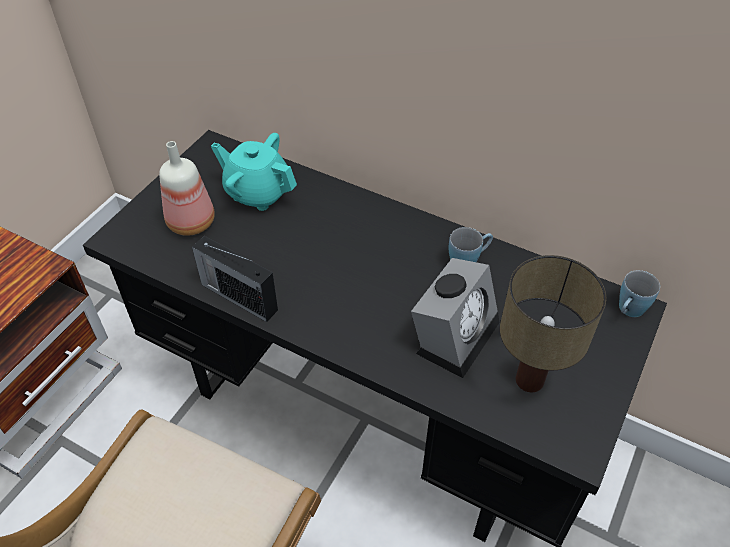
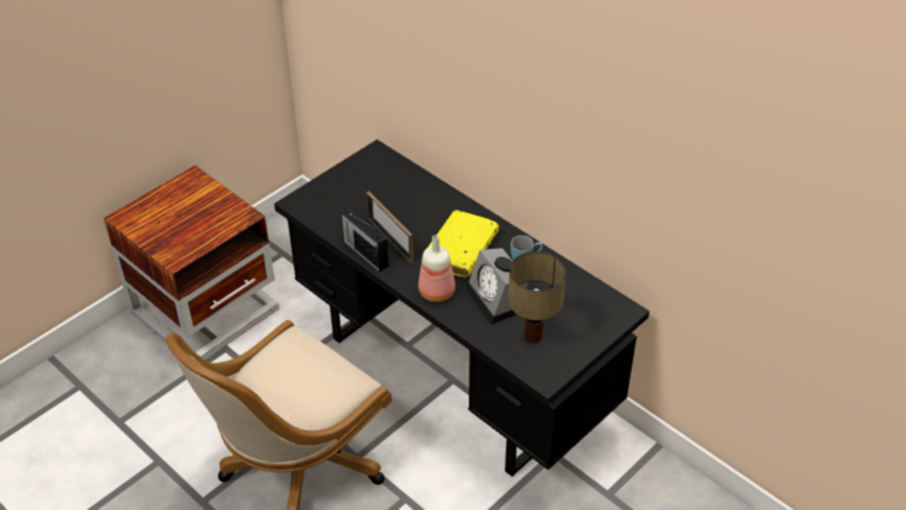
camera: 15 degrees right, 5 degrees down
(191, 221) = (348, 201): bottle -> bottle (437, 291)
(258, 192) = (398, 189): turquoise teapot -> none
(268, 268) = (390, 240): none -> picture frame
(374, 264) = (461, 250): none -> yellow book
(455, 333) = (497, 301): alarm clock -> alarm clock turned 105 degrees clockwise
(628, 311) = (619, 310): blue mug -> none

